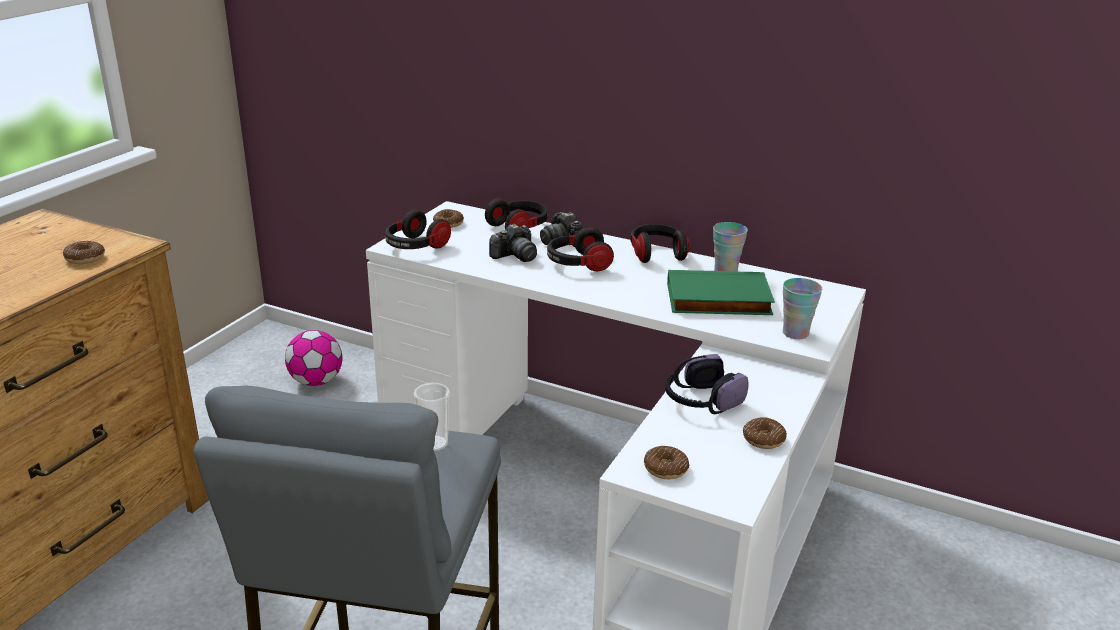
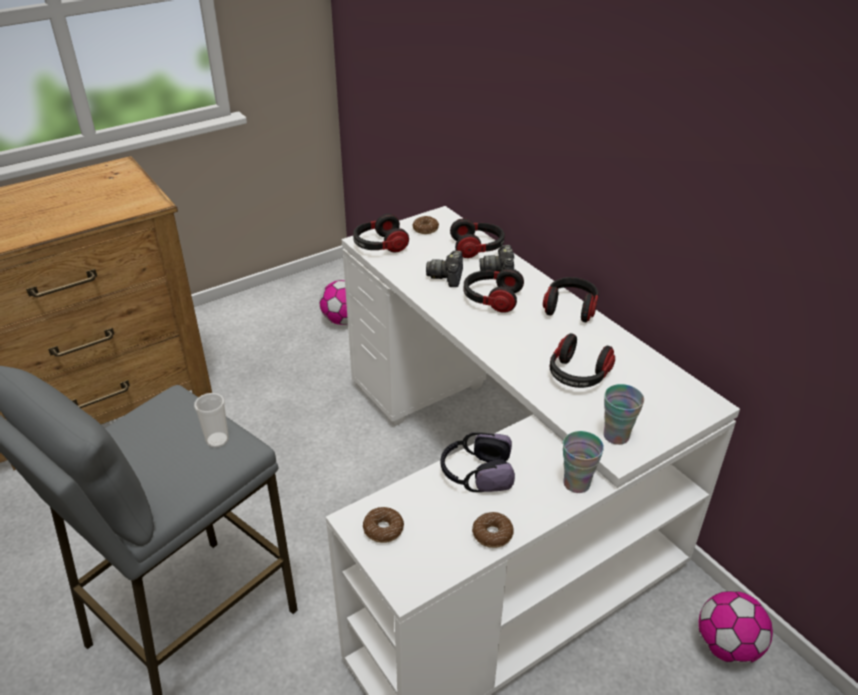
camera: 30 degrees right, 10 degrees up
(85, 258) = (113, 207): donut -> none
(515, 256) = (447, 277): camera -> camera turned 105 degrees clockwise
(718, 300) = (577, 375): green book -> headphones
(725, 271) = (616, 346): cup -> cup (576, 483)
(907, 533) = (726, 646): none -> football

